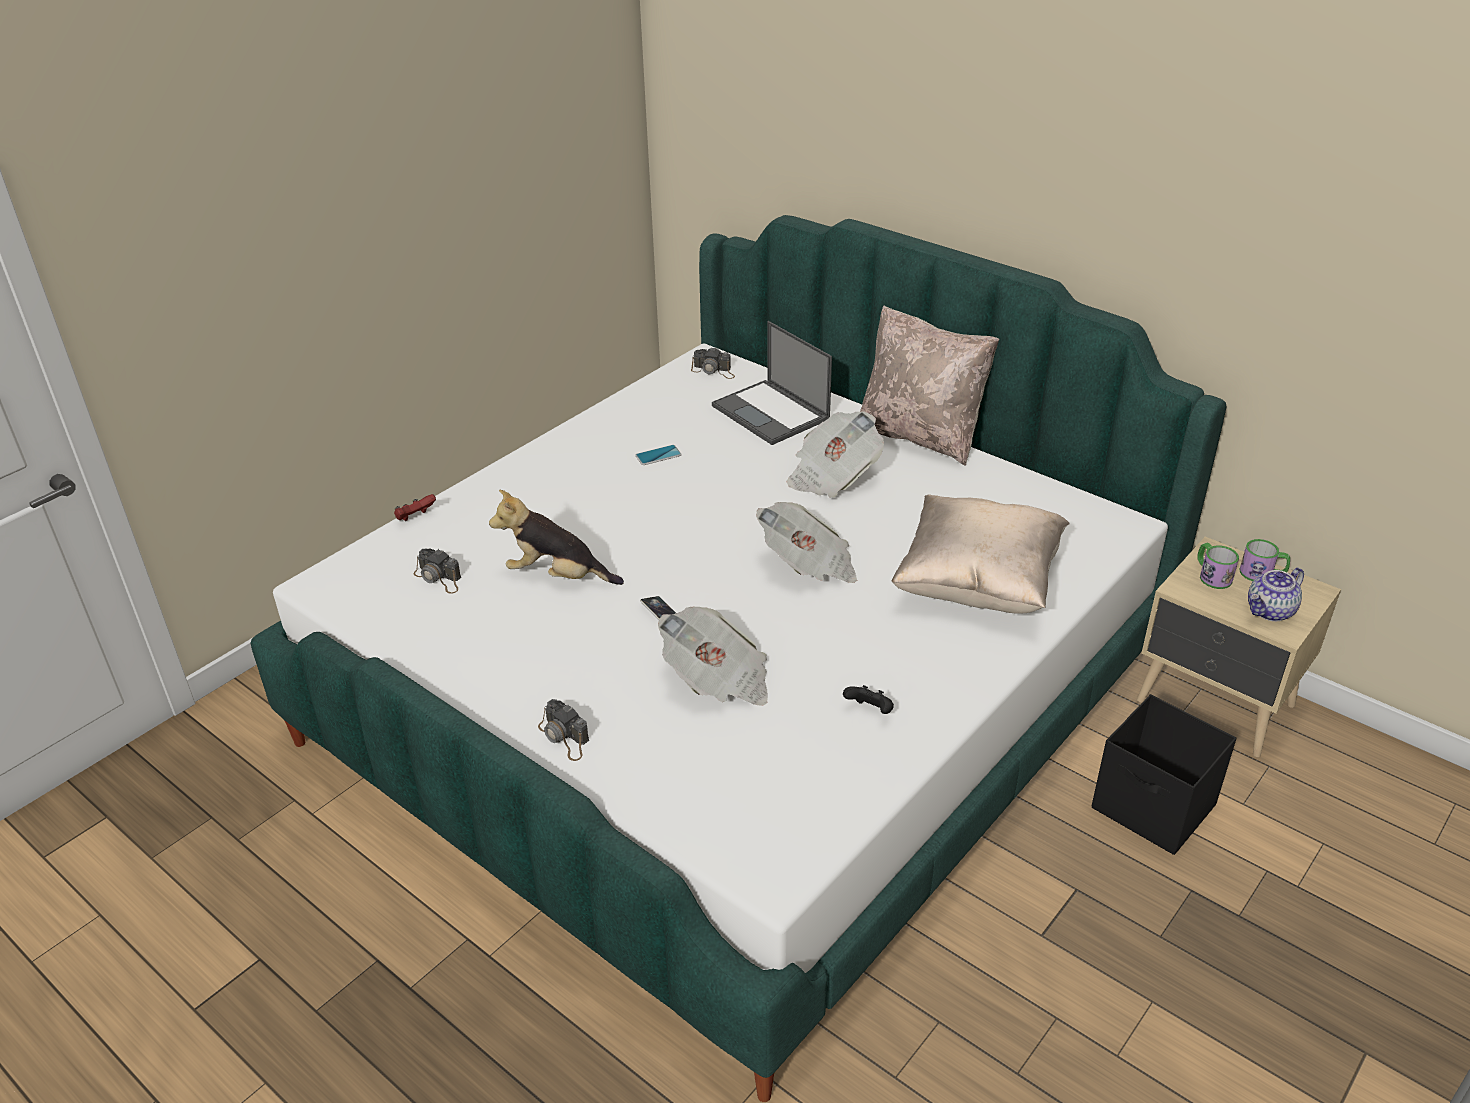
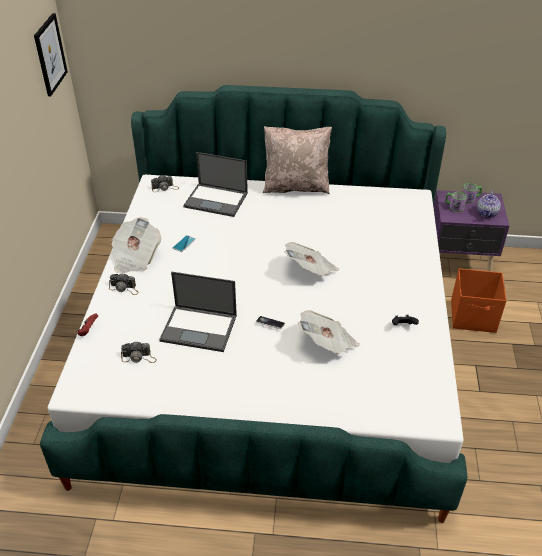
camera: 35 degrees left, 5 degrees up
(557, 576) = (200, 328): plush toy -> laptop
(564, 737) = (289, 406): camera -> camera (124, 288)
(594, 103) = (50, 54): none -> picture
(832, 476) = (277, 222): newspaper -> newspaper (135, 257)
(977, 585) = (388, 249): beige pillow -> none
(1154, 808) = (473, 317): black storage box -> orange storage box
(1216, 706) = (459, 263): beige nightstand -> purple nightstand

